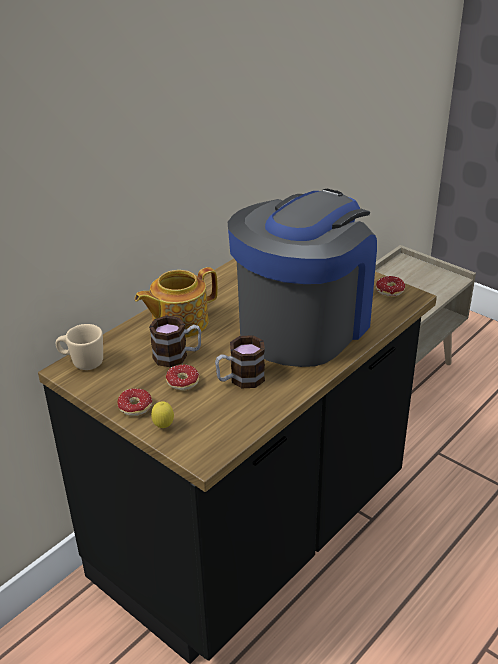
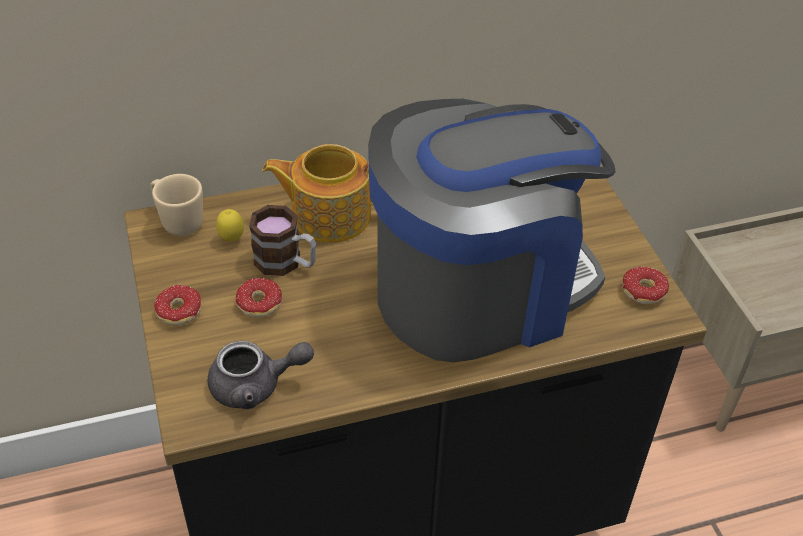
camera: 30 degrees right, 10 degrees up
(163, 427) = (186, 355): lemon -> lemon (232, 240)
(225, 423) = (256, 386): none -> grey teapot
(240, 379) = (328, 333): mug -> none

